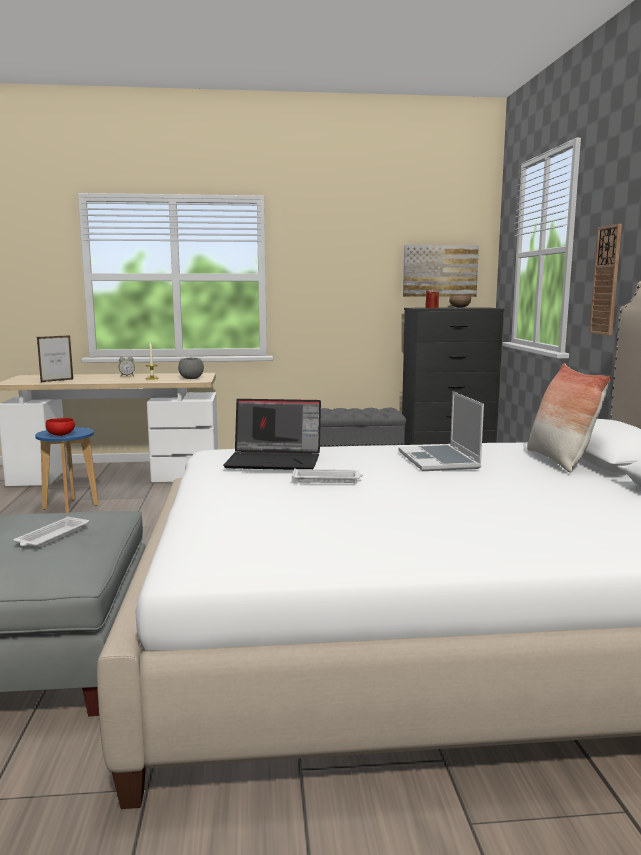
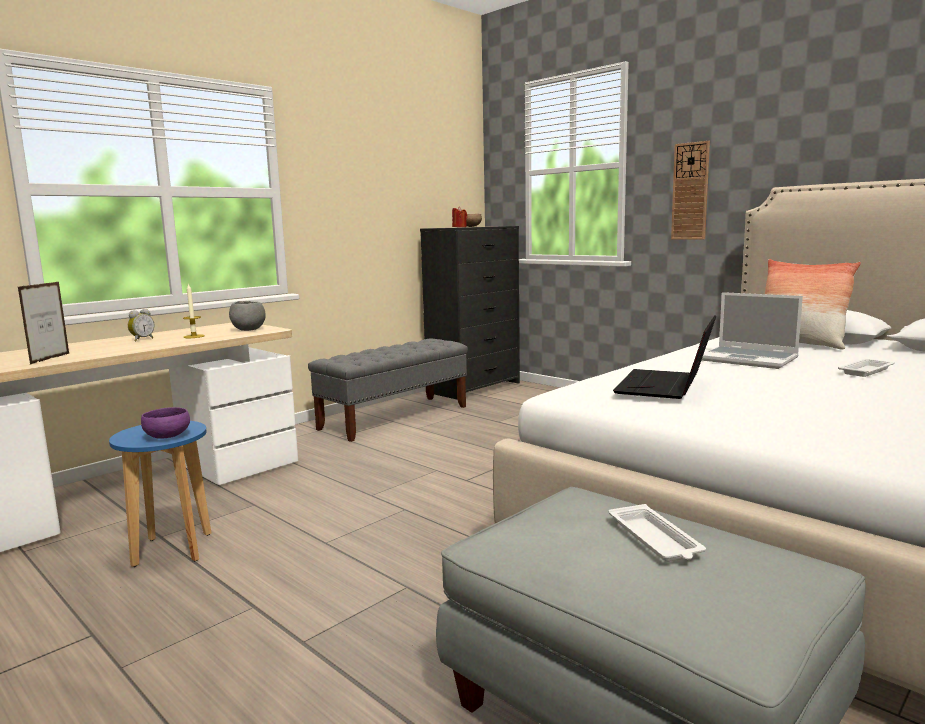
camera: 40 degrees left, 0 degrees up
(61, 435) = (168, 436): red bowl -> purple bowl
(275, 460) = (666, 386): laptop -> laptop turned 150 degrees clockwise
(327, 479) = (765, 390): white tray -> white tray (866, 371)
(440, 271) = (443, 189): picture -> none

